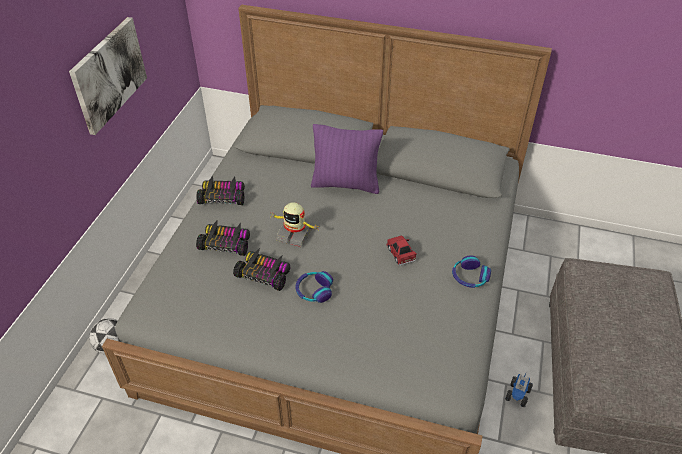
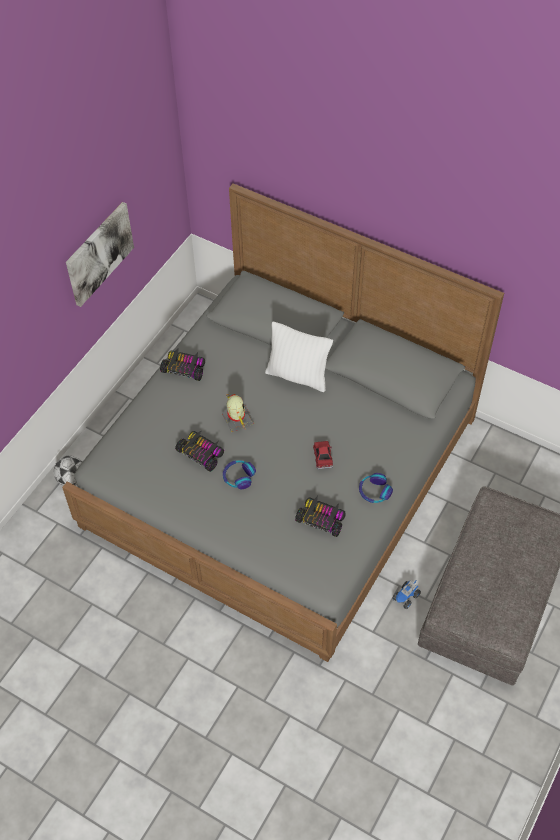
camera: 15 degrees right, 10 degrees up
(226, 243) = (176, 417): toy car -> toy car (321, 519)
(294, 234) = (237, 420): toy robot -> toy robot turned 150 degrees counterclockwise
(346, 184) = (298, 376): purple pillow -> white pillow

